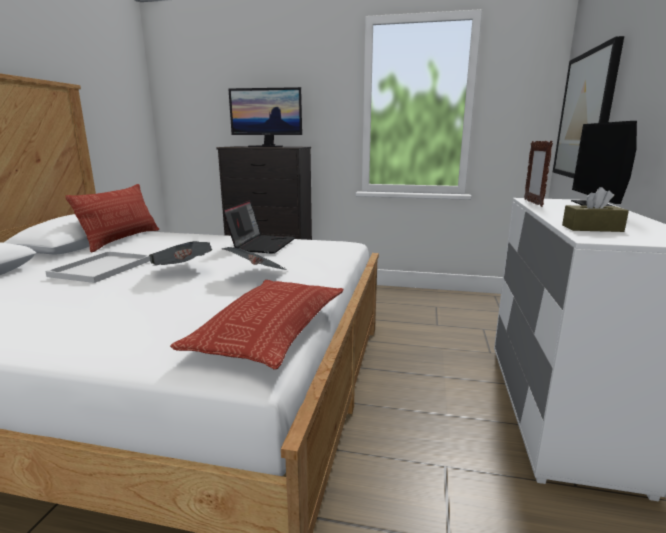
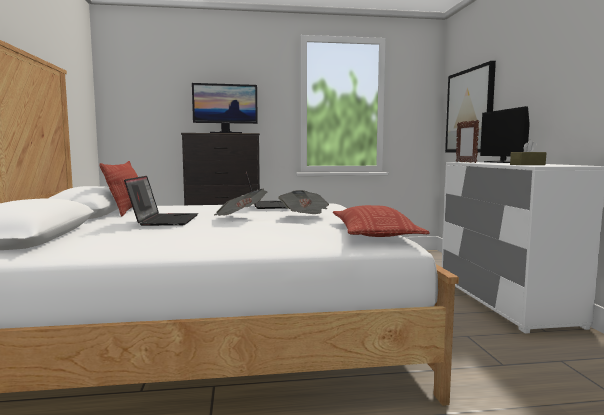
camera: 20 degrees left, 10 degrees down
(103, 267) = (164, 220): white tray -> laptop

